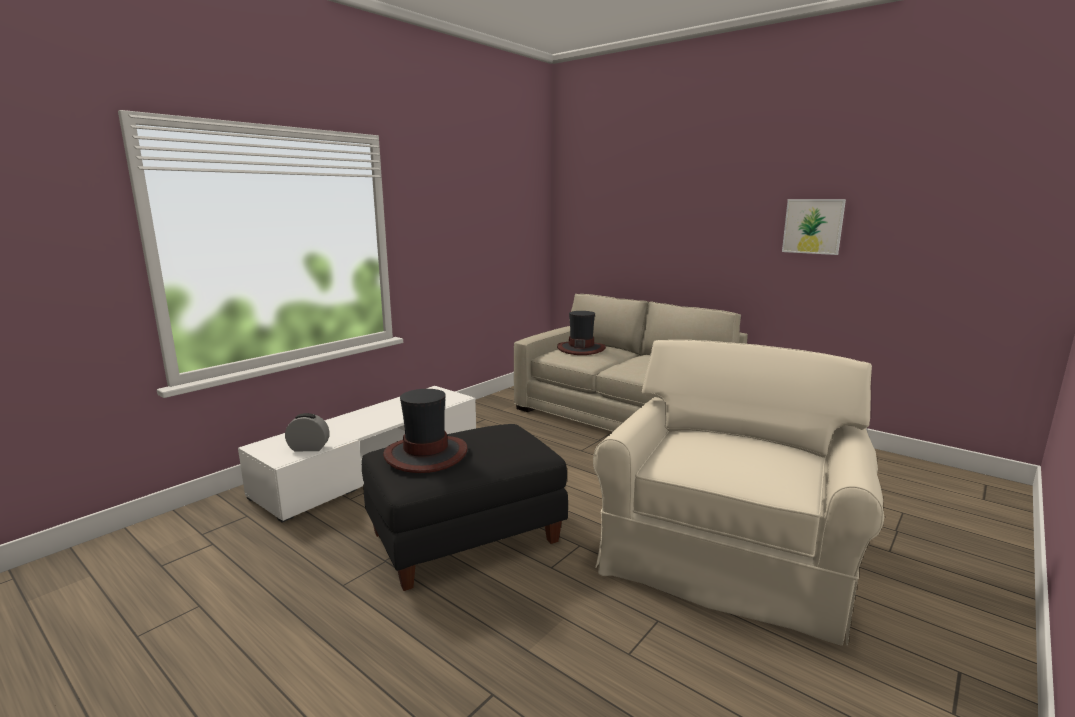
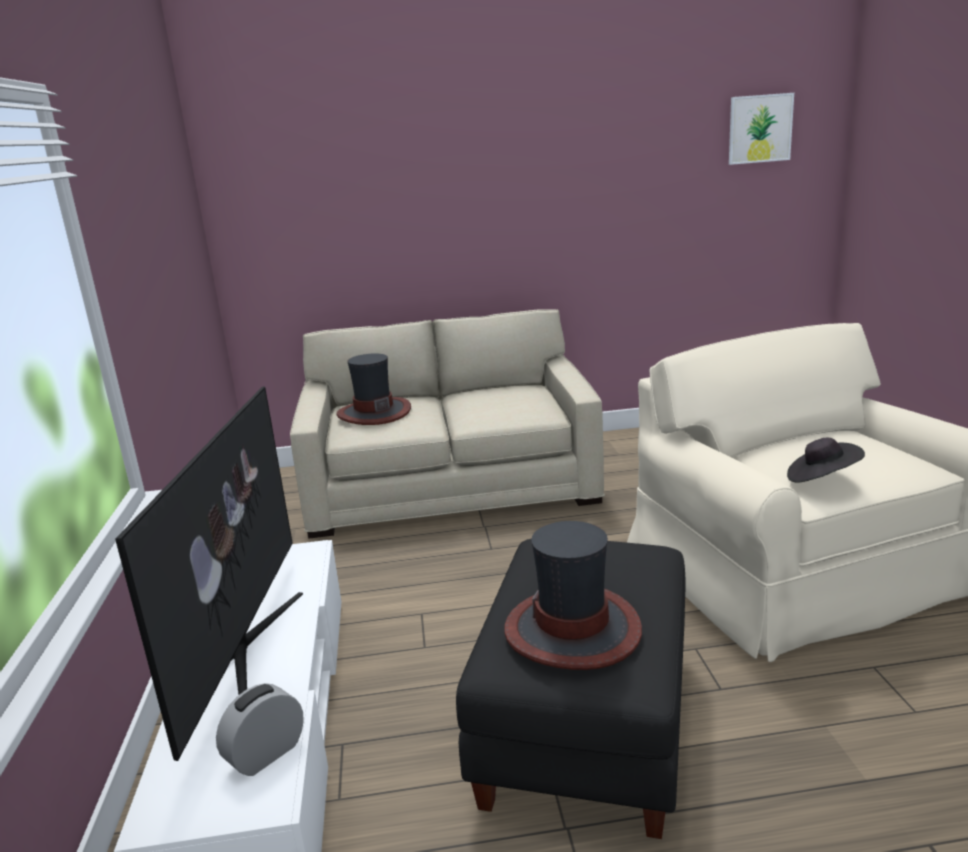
camera: 45 degrees left, 5 degrees up
(369, 418) = (244, 650): none -> television
(688, 458) = (821, 478): none -> black hat
(813, 226) = (612, 188): picture -> picture (760, 129)

